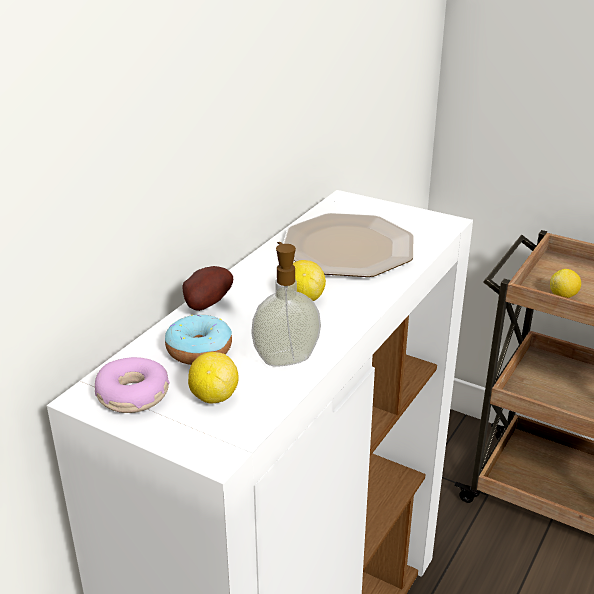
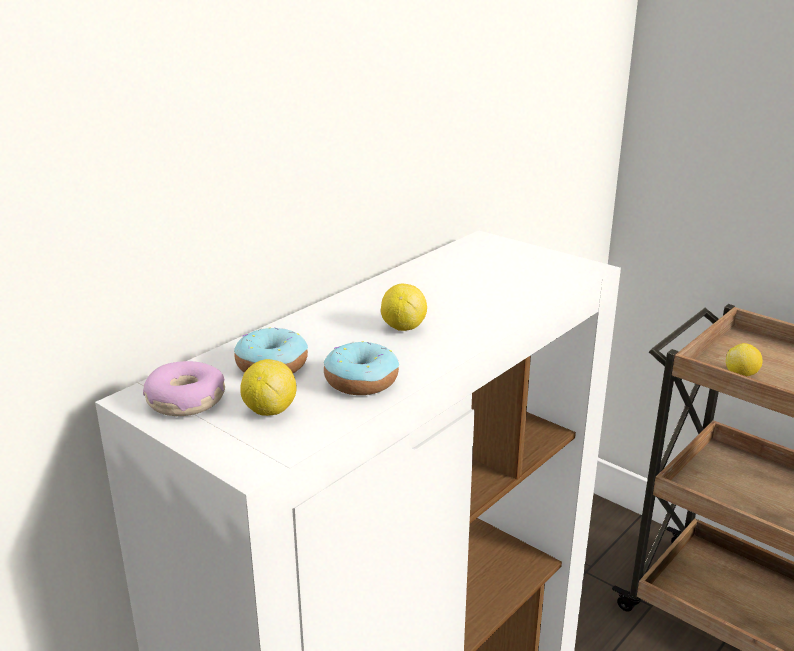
camera: 10 degrees right, 5 degrees down
(205, 305) = (296, 324): potato -> none
(286, 358) = (361, 381): soap dispenser -> donut
(349, 248) = (471, 284): plate -> none

